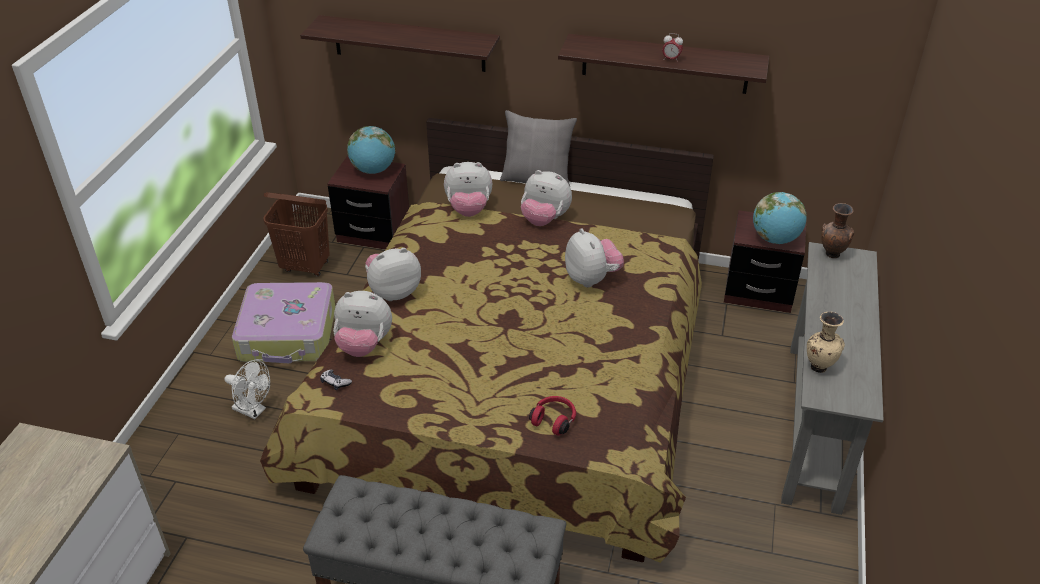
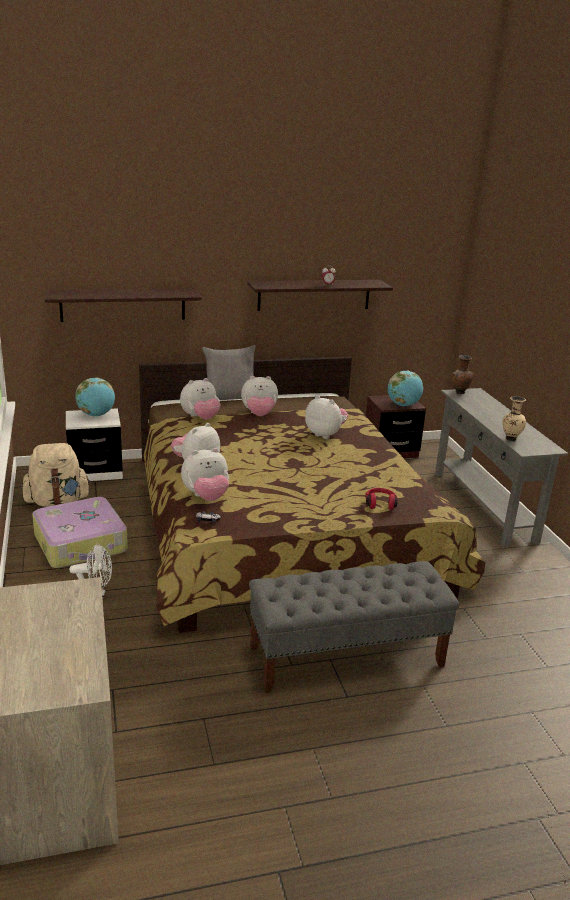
camera: 30 degrees left, 15 degrees down
(306, 267) = (57, 501): brown laundry basket -> beige backpack
(374, 233) = (95, 472): brown nightstand -> white nightstand

